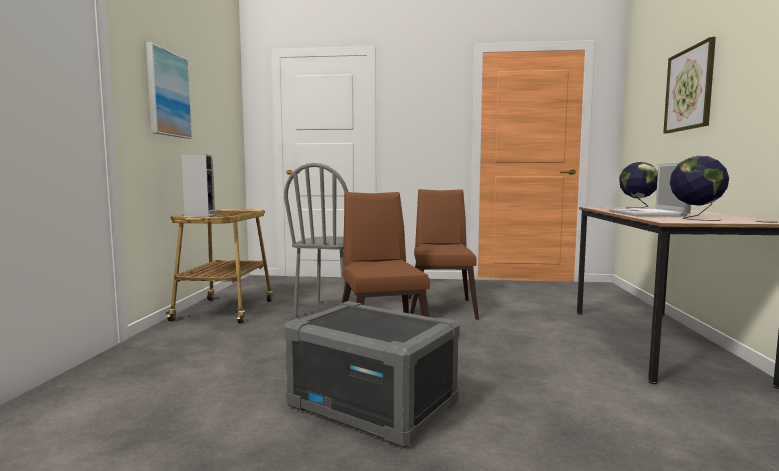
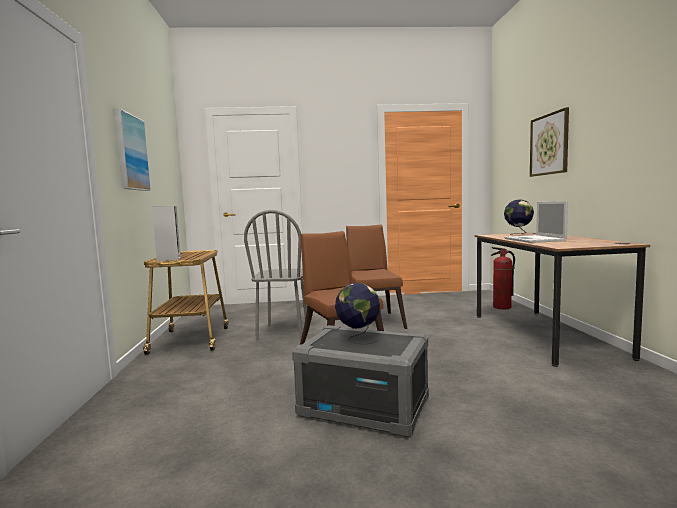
camera: 10 degrees left, 0 degrees up
(617, 304) = (502, 307): none -> fire extinguisher
(695, 219) = (574, 243): globe -> globe (358, 339)

